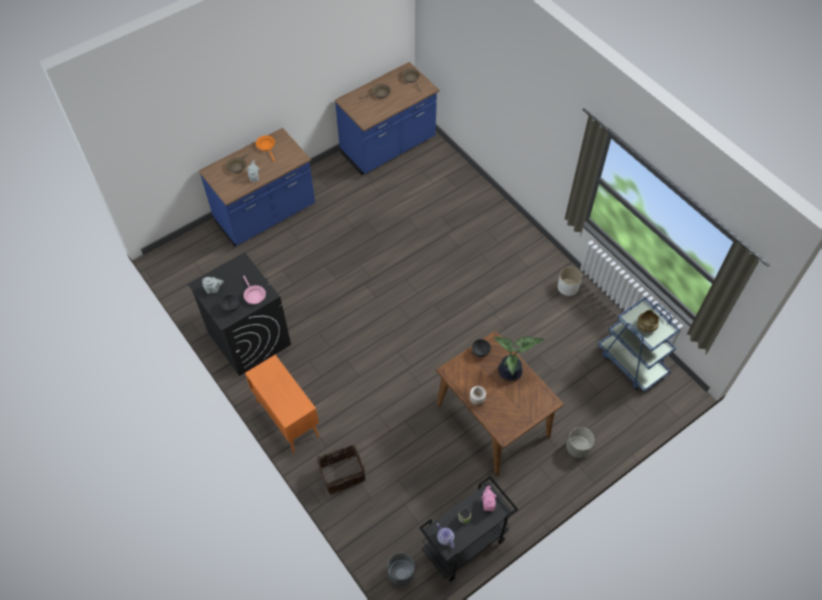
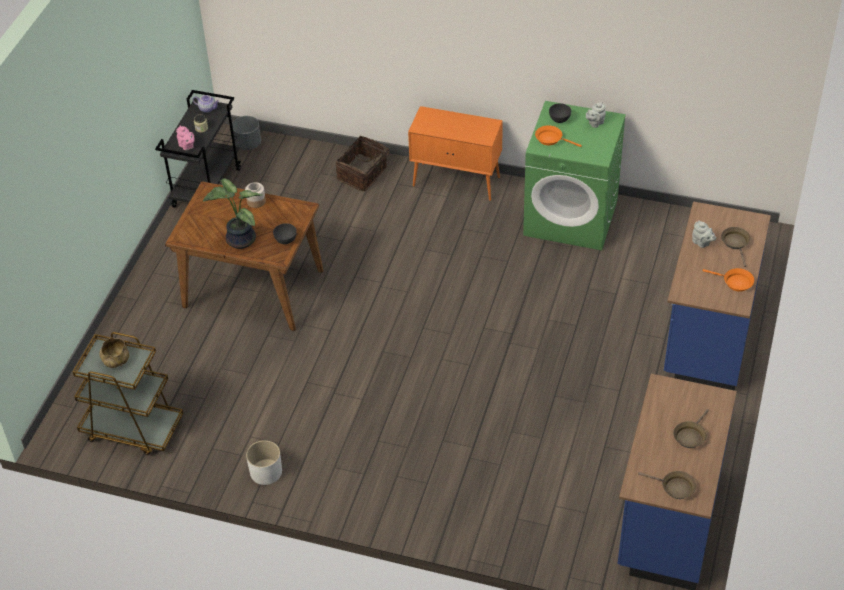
camera: 145 degrees right, 10 degrees down
(248, 338) = (571, 217): black washing machine -> green washing machine
(254, 295) = (551, 139): pink frying pan -> orange frying pan
(577, 448) = (146, 313): grey planter -> none
(632, 362) = (132, 428): blue cart -> brown cart

